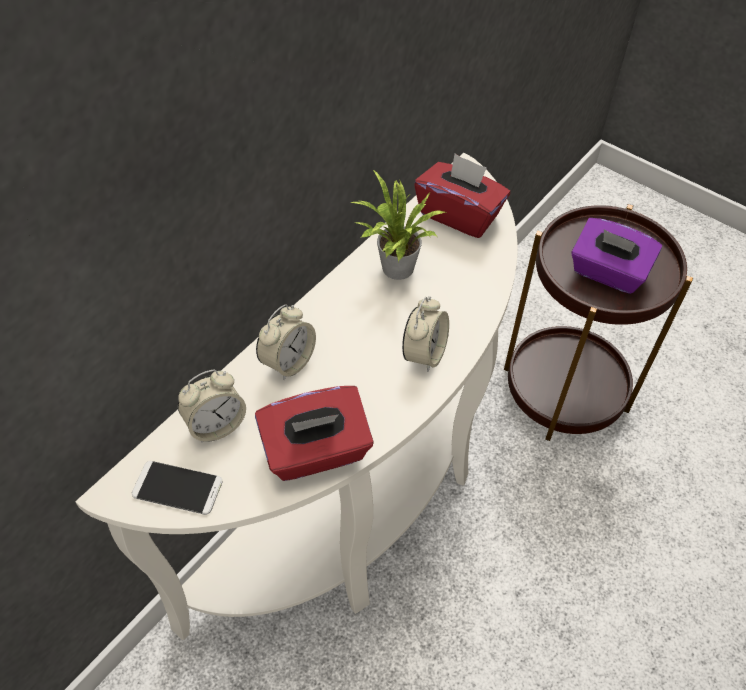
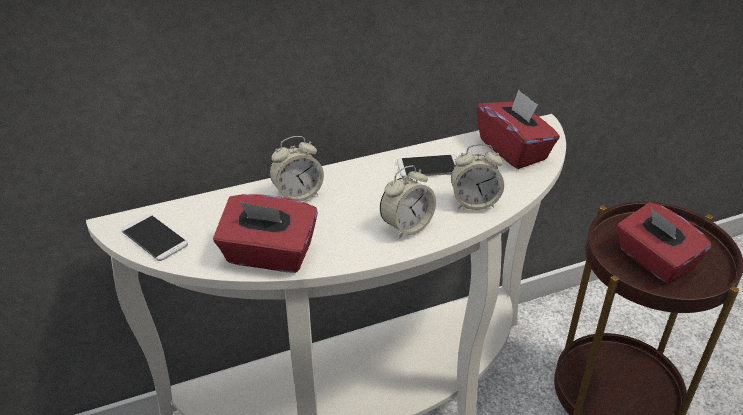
camera: 30 degrees right, 15 degrees down
(216, 424) = (214, 212): alarm clock -> alarm clock (474, 202)
(394, 270) = (428, 167): potted plant -> phone
(607, 273) = (654, 260): purple tissue box -> red tissue box

